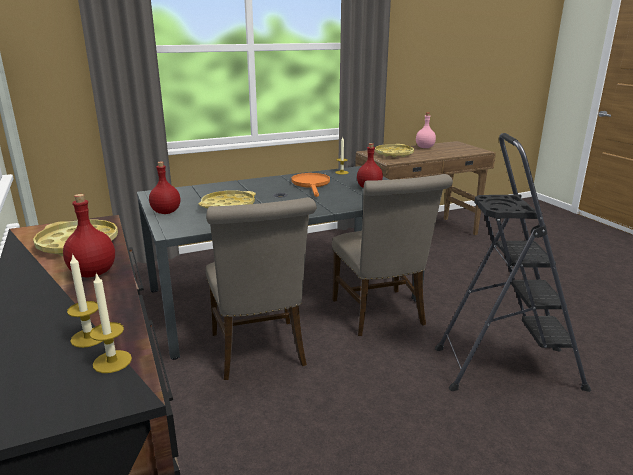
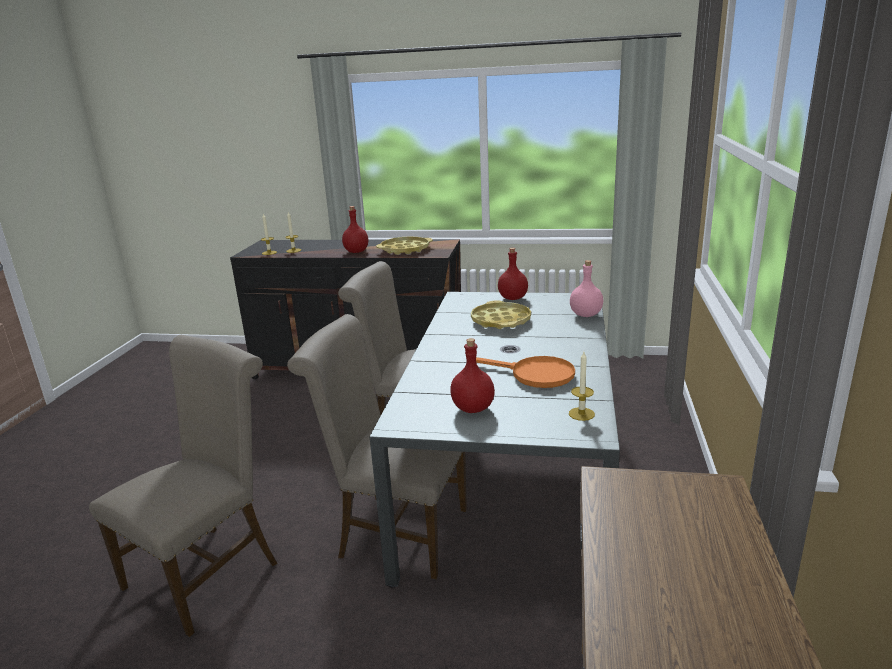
camera: 125 degrees right, 0 degrees up
(393, 154) = (678, 515): yellow tray -> none
(425, 147) = (749, 621): pink bottle -> pink bottle (586, 315)
(505, 367) = (209, 570): step ladder -> beige chair

